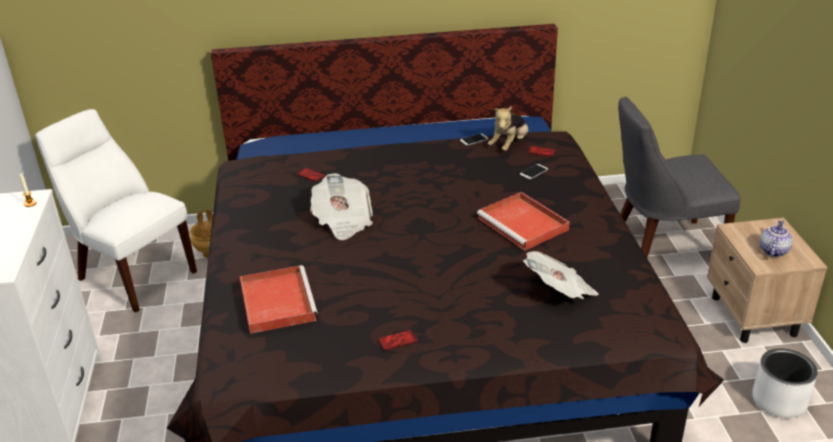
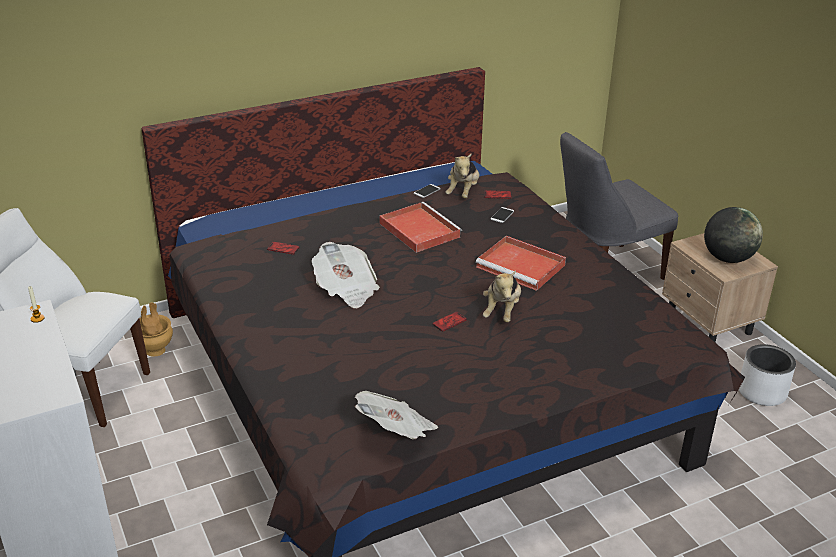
camera: 20 degrees left, 0 degrees up
(276, 301) = (328, 378): red tray -> red tray (418, 229)
(398, 340) = (470, 393): phone -> phone (449, 322)
(478, 265) = (502, 311): none -> plush toy
(559, 292) = (589, 323): newspaper -> newspaper (396, 432)
(772, 250) = (728, 259): teapot -> globe

